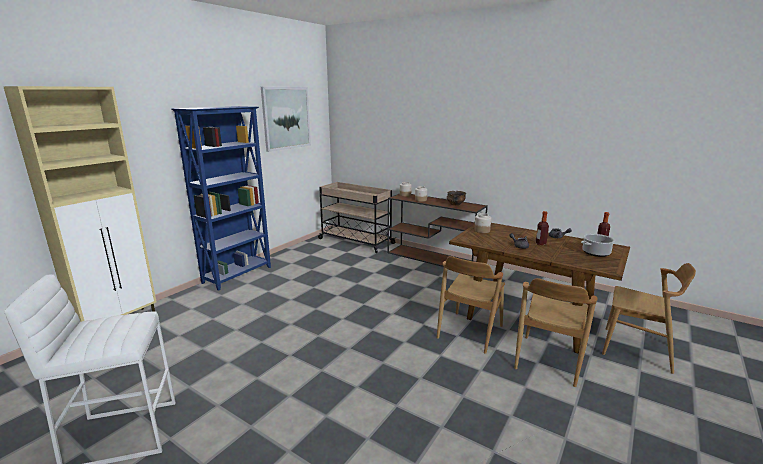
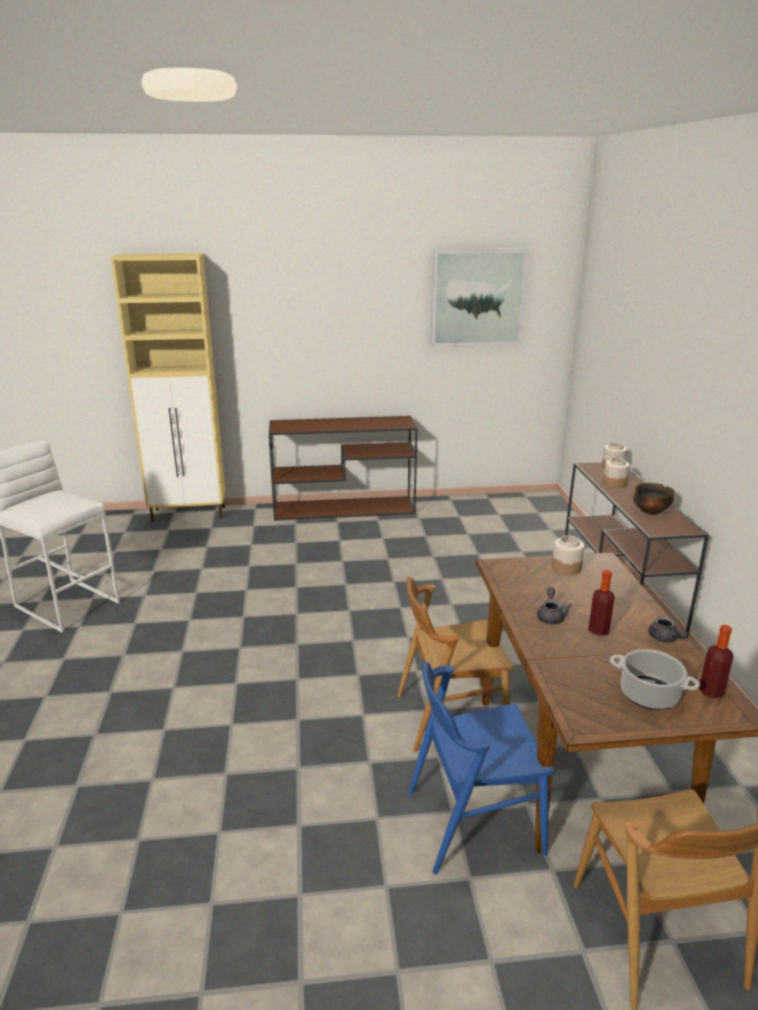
camera: 50 degrees right, 5 degrees up
(238, 275) = (345, 508): blue bookcase -> brown console table
(355, 241) = (551, 521): beige cart -> none
(548, 360) = (473, 821): brown chair -> blue chair

